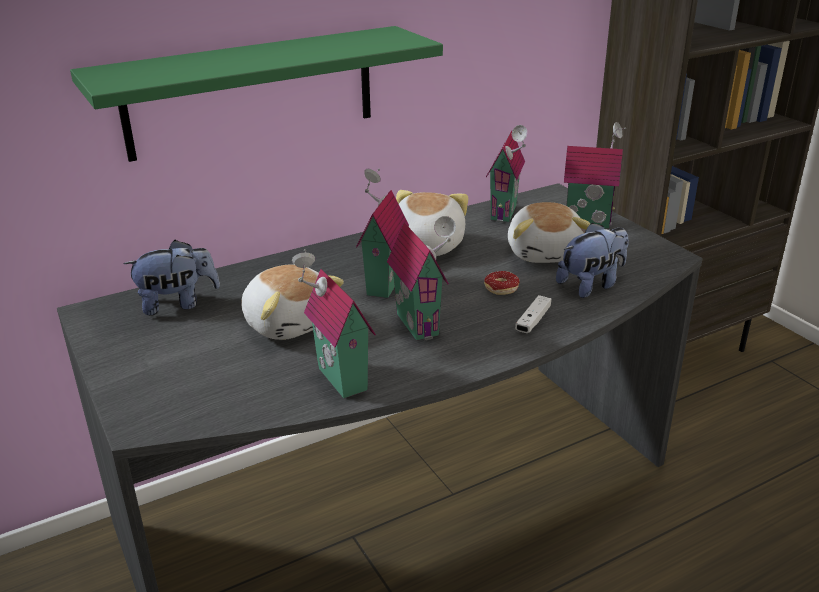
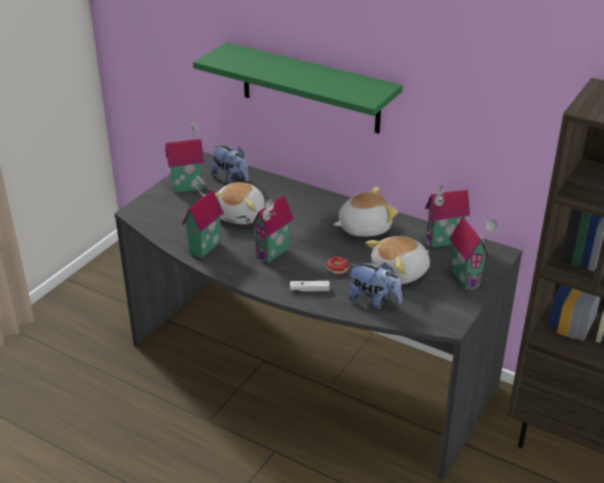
camera: 60 degrees right, 5 degrees up
(381, 284) = (305, 228): toy house -> toy house (187, 186)

